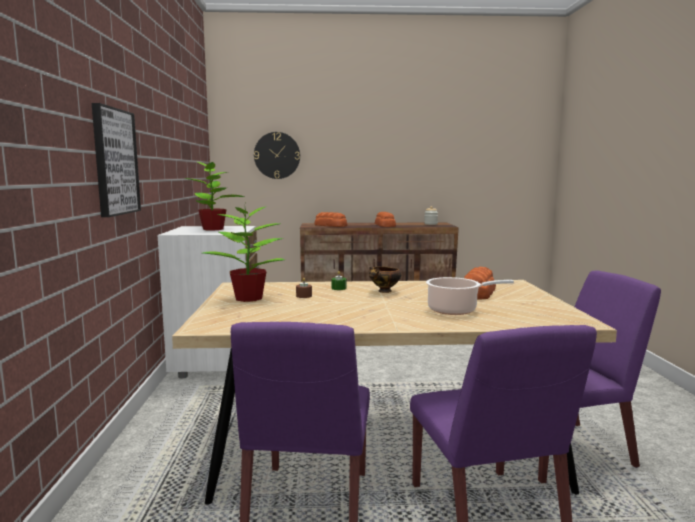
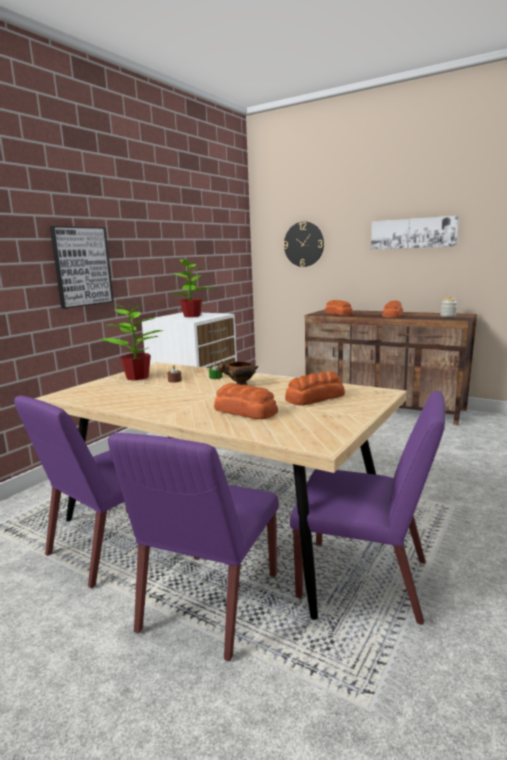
camera: 35 degrees right, 5 degrees up
(389, 150) = (413, 233): none -> picture
(455, 310) = (246, 411): cooking pot -> bread

